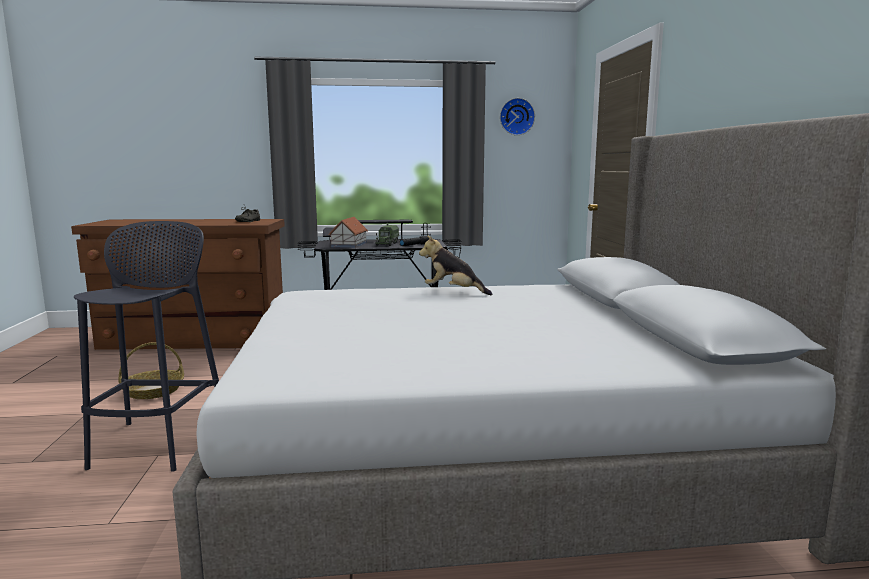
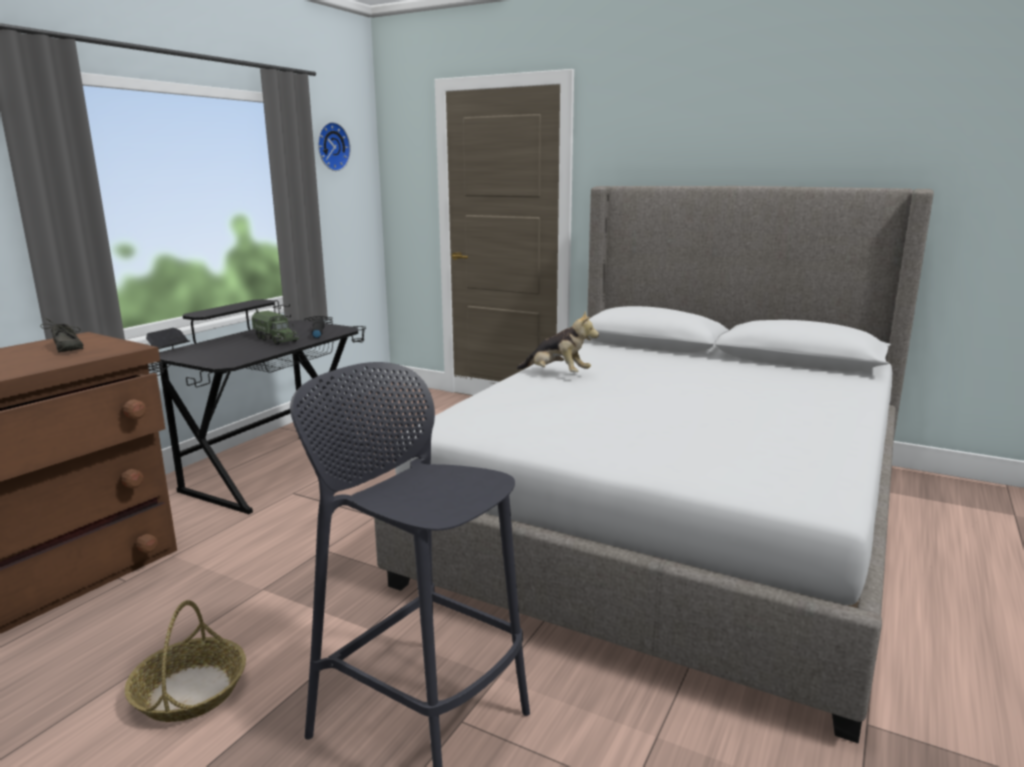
camera: 55 degrees left, 5 degrees up
(349, 244) = (232, 352): toy house -> none
(453, 292) = (557, 374): plush toy -> plush toy turned 120 degrees counterclockwise

